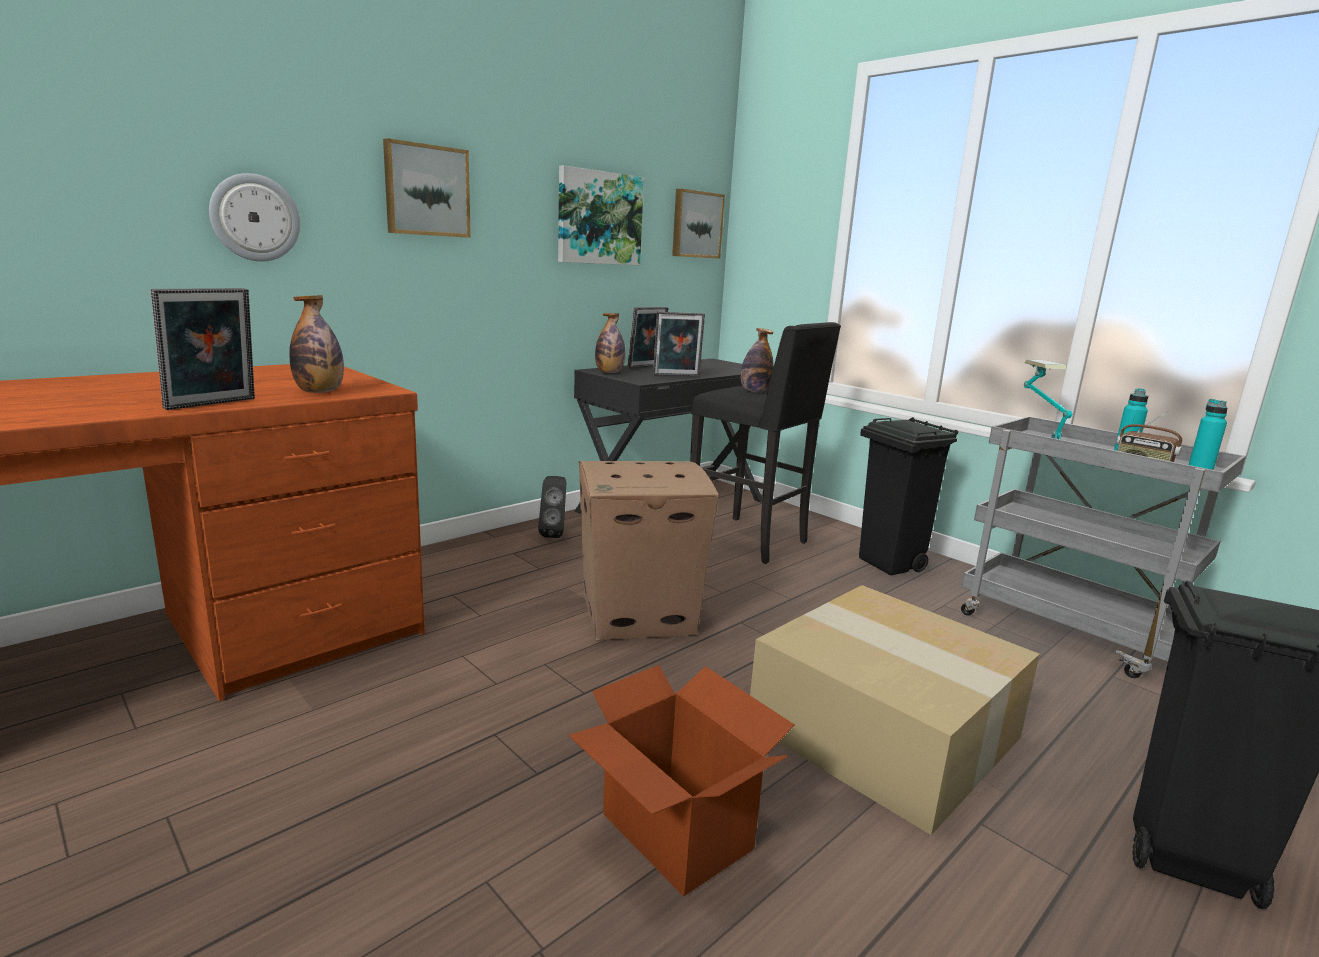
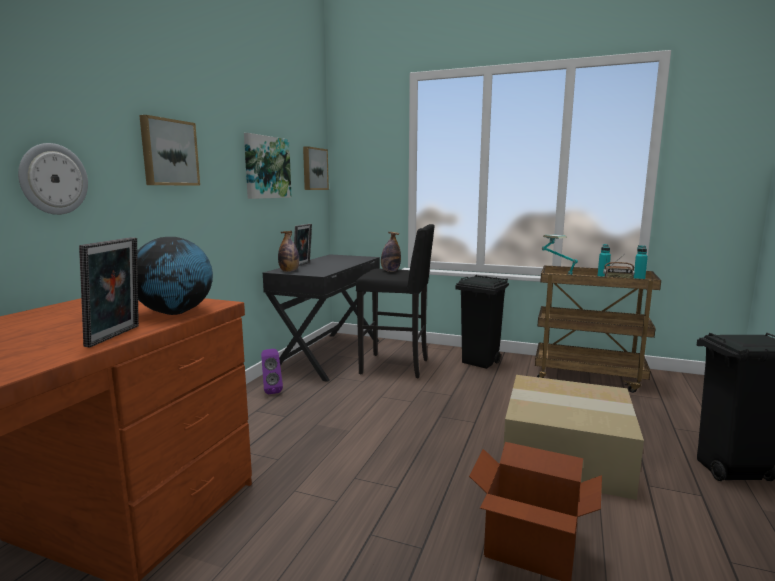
camera: 25 degrees left, 5 degrees down
(319, 392) = (175, 313): bottle -> globe
(554, 534) = (271, 390): black speaker -> purple speaker
(639, 613) = (379, 428): cardboard box -> none
(676, 376) = (333, 268): picture frame -> none
(1068, 631) = (588, 377): grey cart -> brown cart

